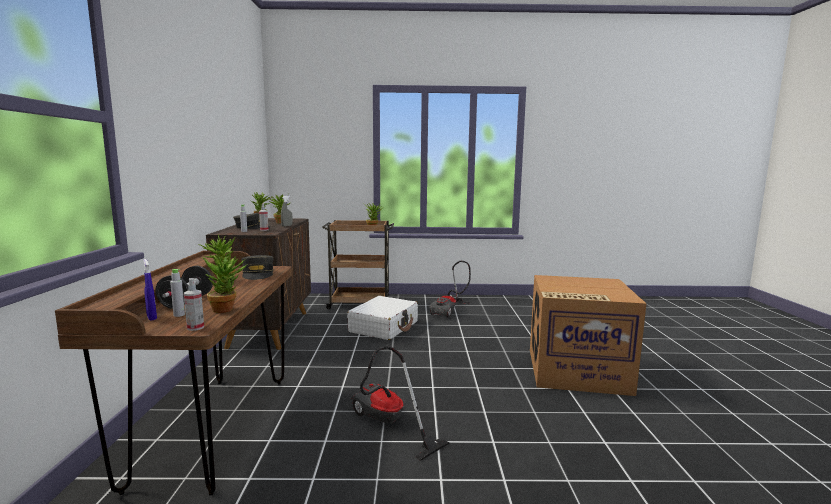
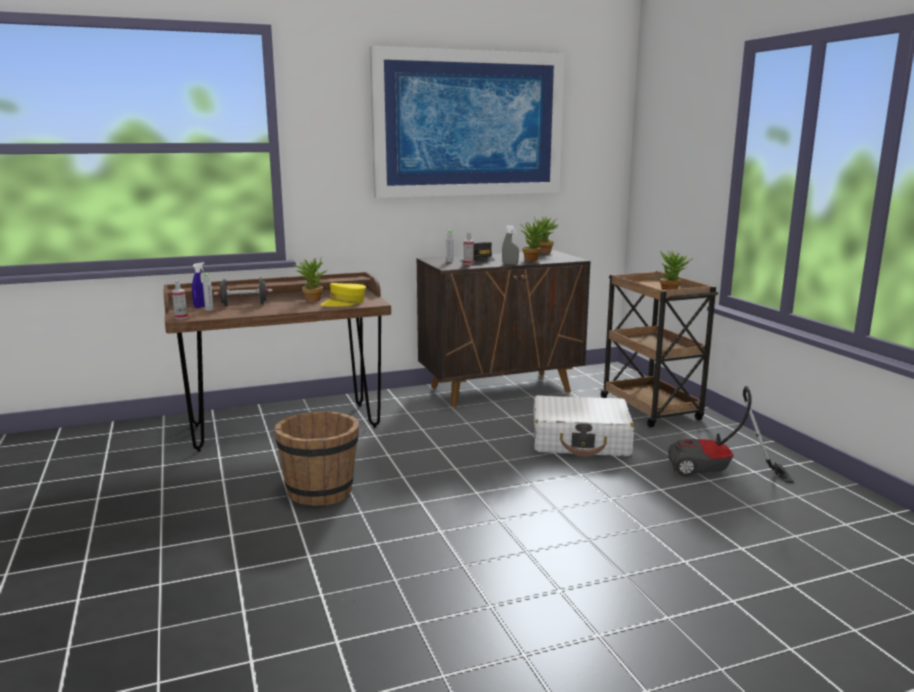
camera: 70 degrees right, 5 degrees up
(215, 116) = (469, 124): none -> picture
(227, 309) = (228, 315): potted plant -> none
(258, 274) = (344, 303): grey cap -> yellow cap
(386, 424) = (320, 491): vacuum cleaner -> brown bucket
(575, 371) = (567, 613): cardboard box -> none

